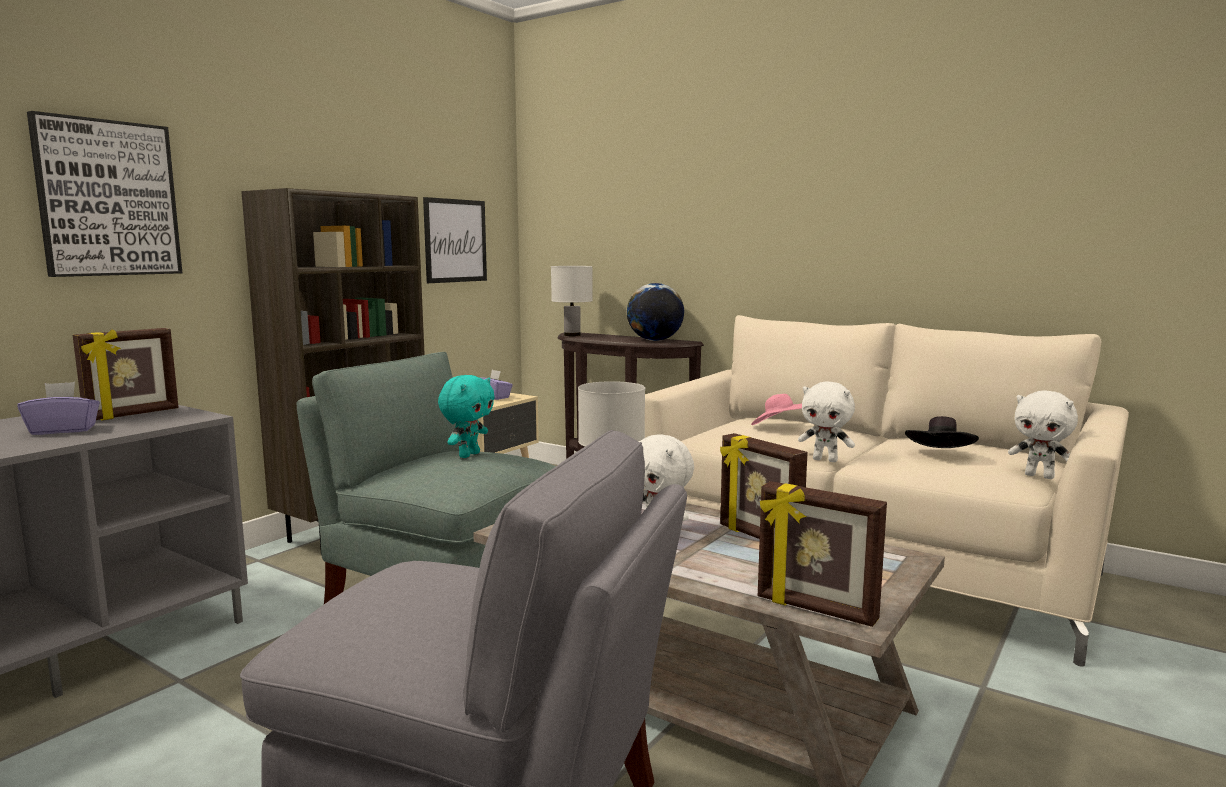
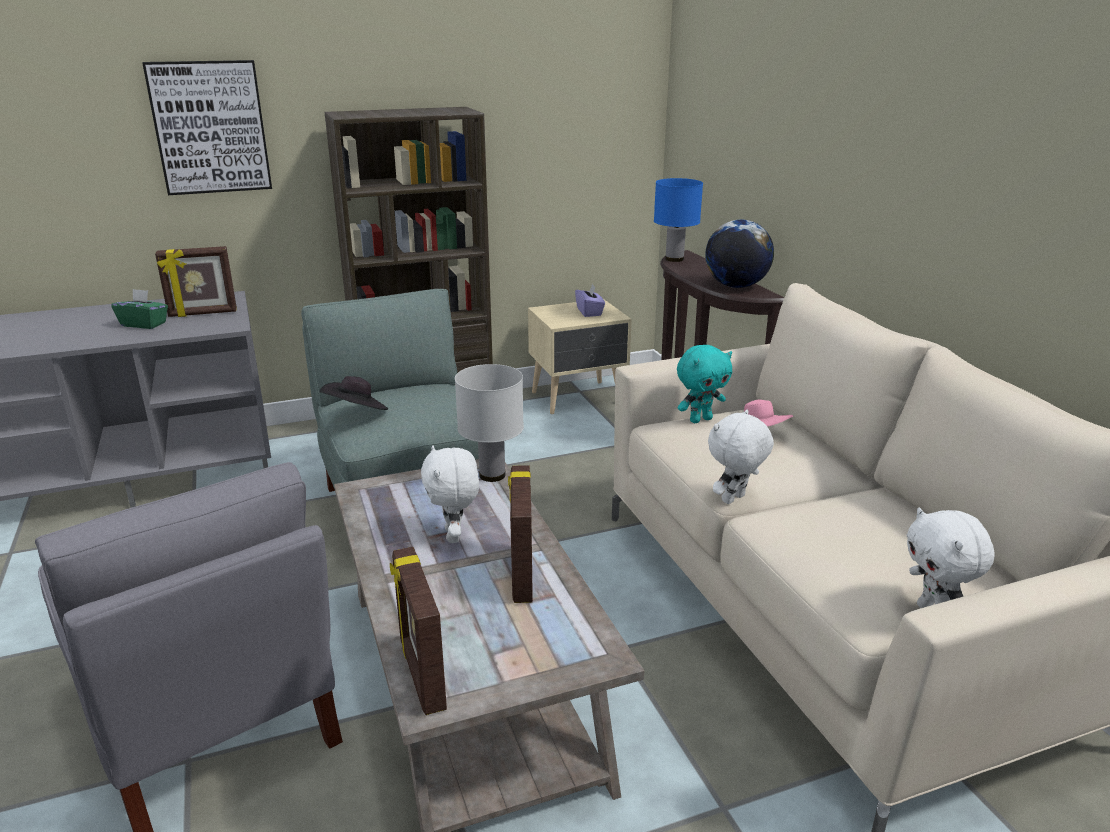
camera: 35 degrees right, 15 degrees up
(63, 430) = (144, 324): purple tissue box -> green tissue box
(455, 240) = (573, 142): picture -> none
(468, 455) = (419, 398): turquoise plush toy -> turquoise plush toy (700, 419)
(571, 335) = (673, 259): white table lamp -> blue table lamp
(825, 460) = (734, 499): white plush toy -> white plush toy turned 75 degrees clockwise
(940, 455) = (858, 538): black hat -> black hat (357, 412)

